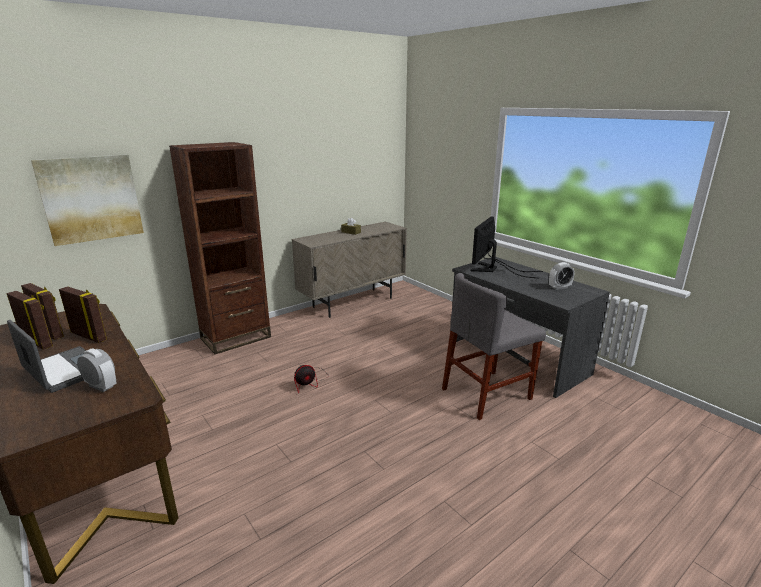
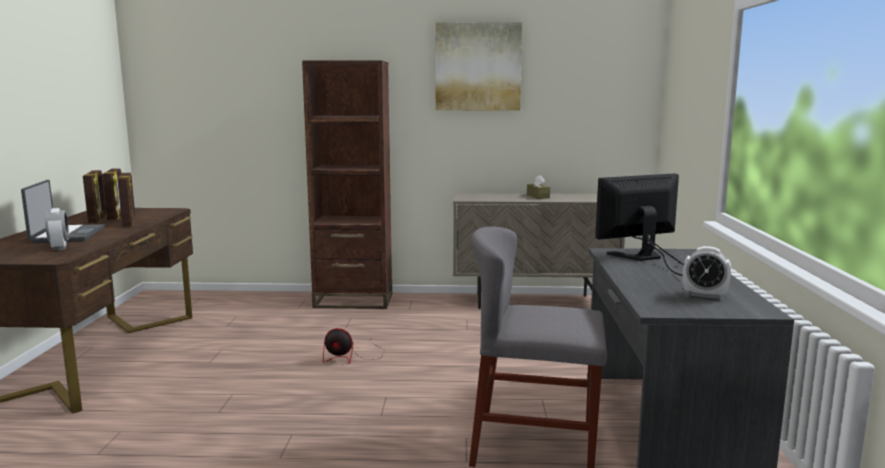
camera: 40 degrees right, 10 degrees down
(91, 199) = (234, 112): picture -> picture (478, 67)

